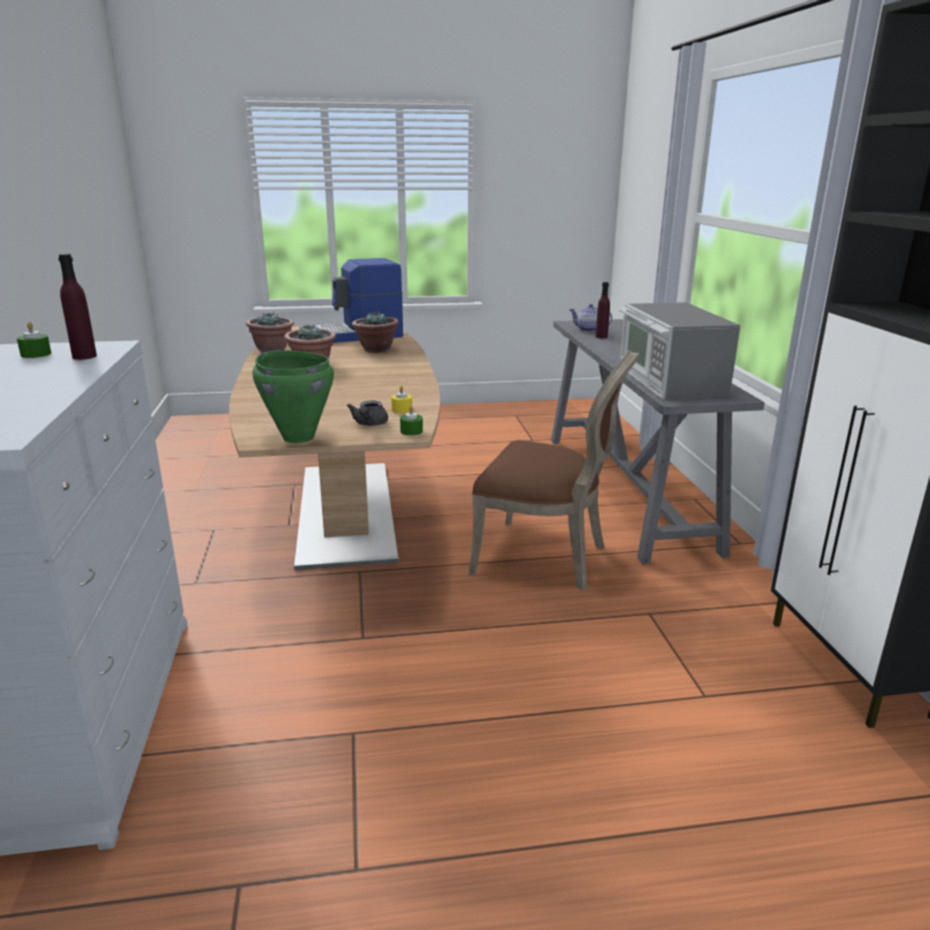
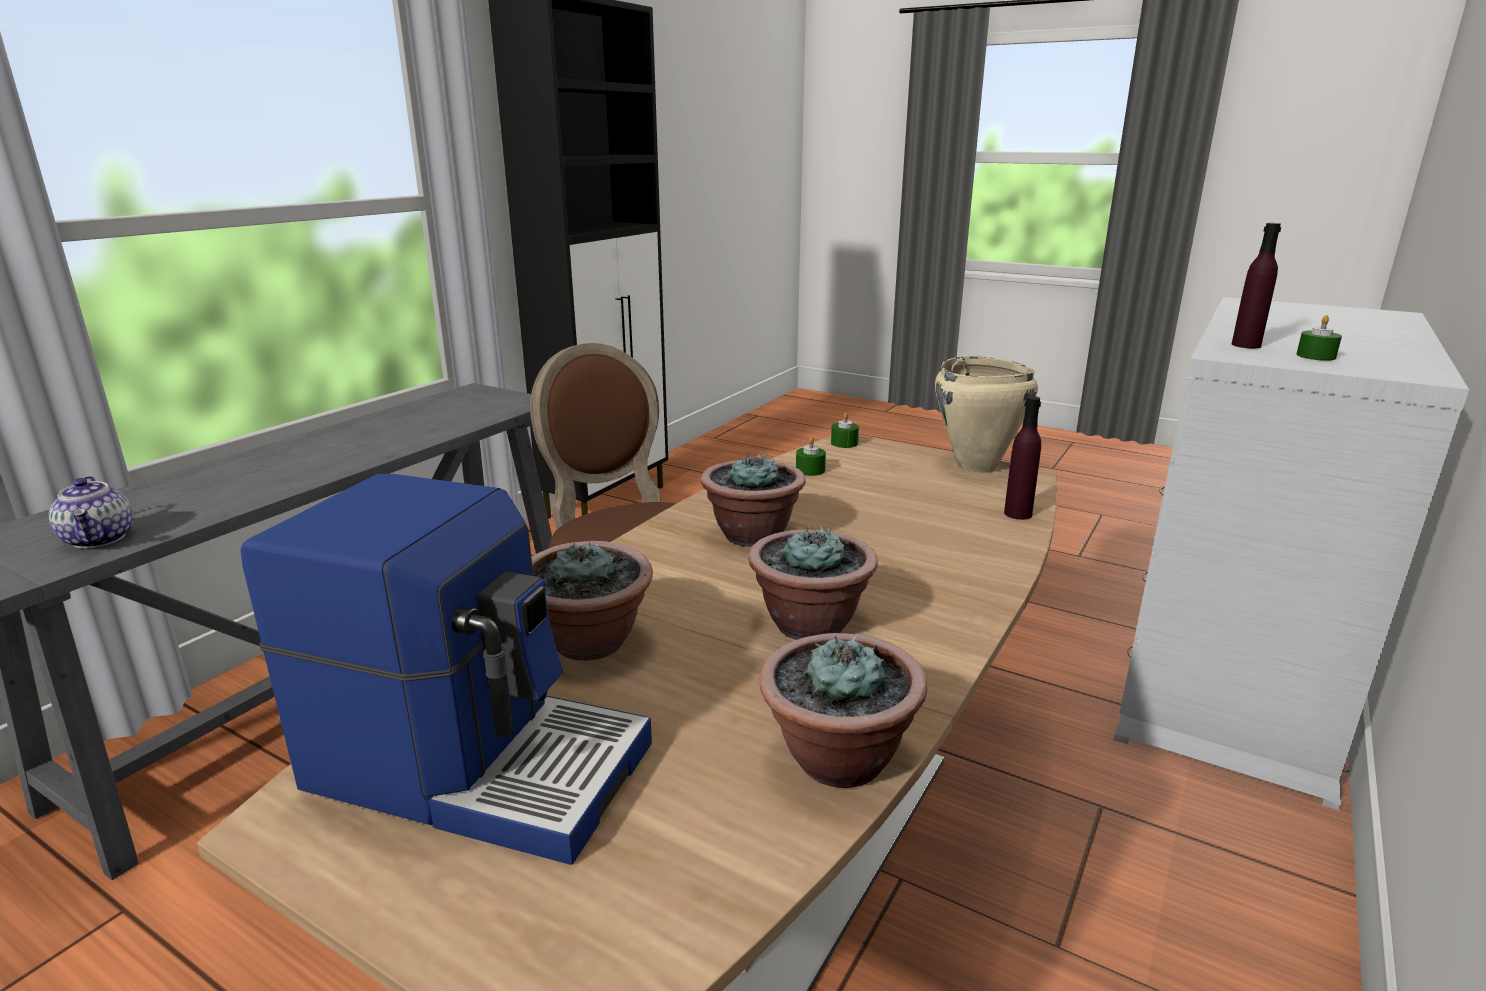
camera: 140 degrees left, 0 degrees up
(298, 437) = (976, 467): green cooking pot -> beige cooking pot
(369, 424) = (877, 462): grey teapot -> none
(377, 379) = (752, 535): none -> potted plant
(401, 409) = (810, 470): yellow candle -> green candle
(601, 337) = (180, 510): purple bottle -> purple bottle (1018, 514)
(669, 380) = (452, 417): microwave -> none

